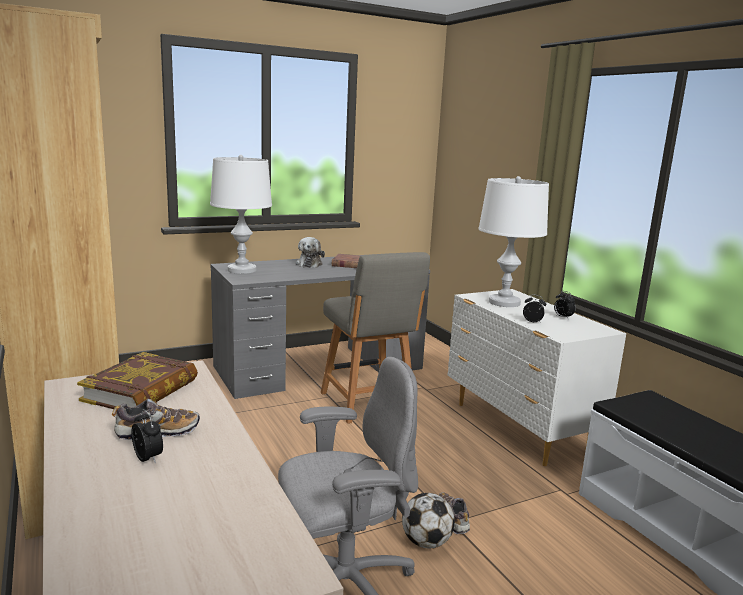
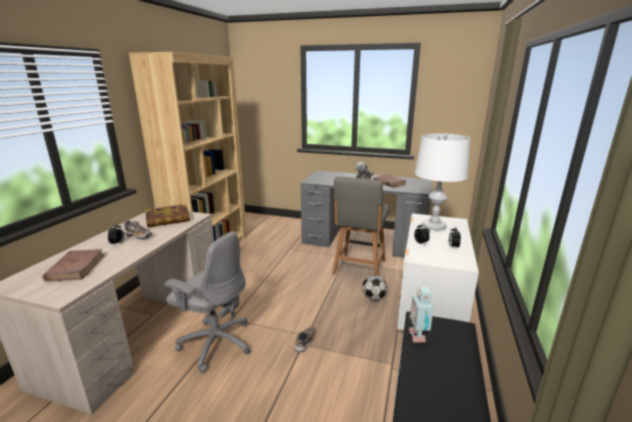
camera: 45 degrees right, 5 degrees up
(177, 527) = (76, 267): none -> brown book
(241, 270) = (321, 176): white table lamp -> none
(426, 542) = (276, 345): football -> football (374, 298)
(645, 418) = (418, 335): none -> toy robot

